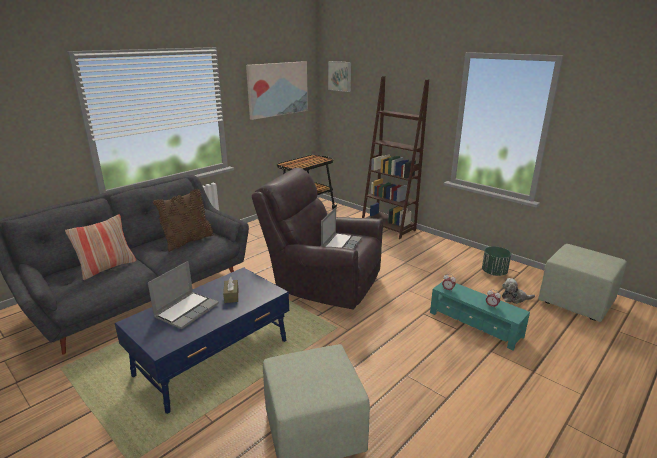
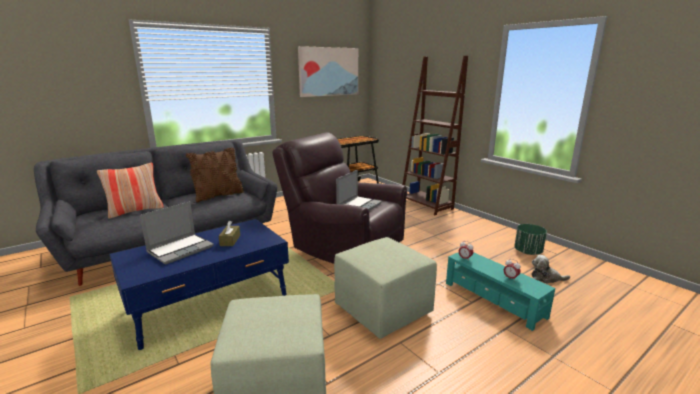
camera: 10 degrees right, 5 degrees down
(340, 76) = (388, 61): picture -> none
(577, 302) = (621, 288): green ottoman -> green ottoman (384, 310)

